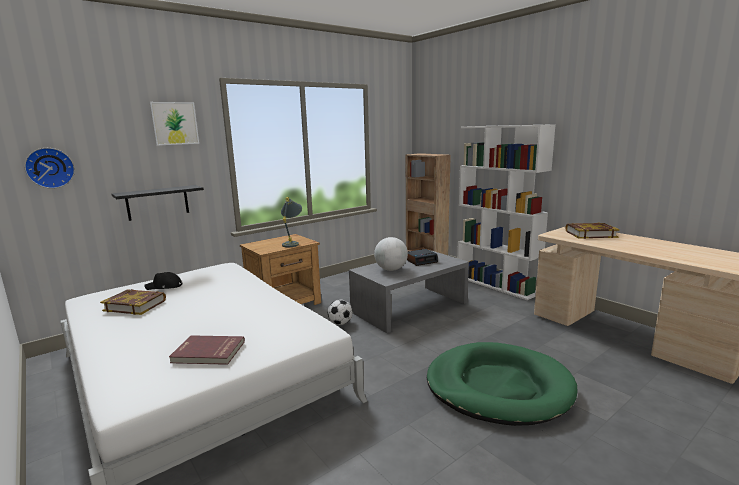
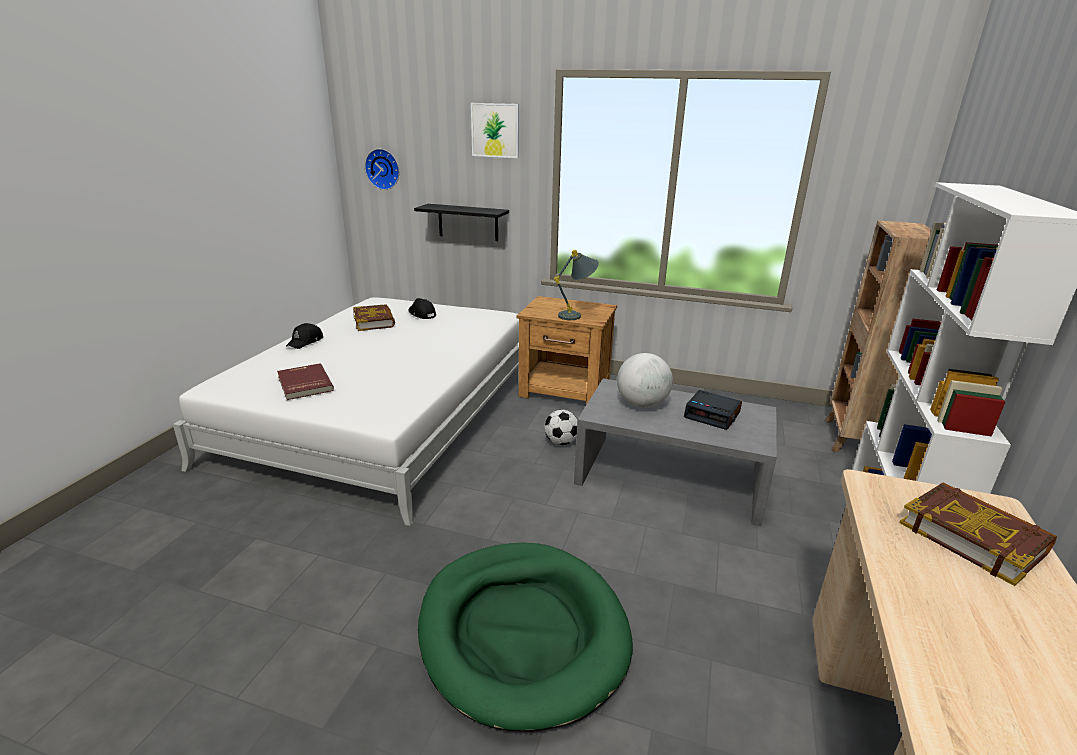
camera: 55 degrees right, 10 degrees up
(113, 340) = (305, 342): none -> black cap

